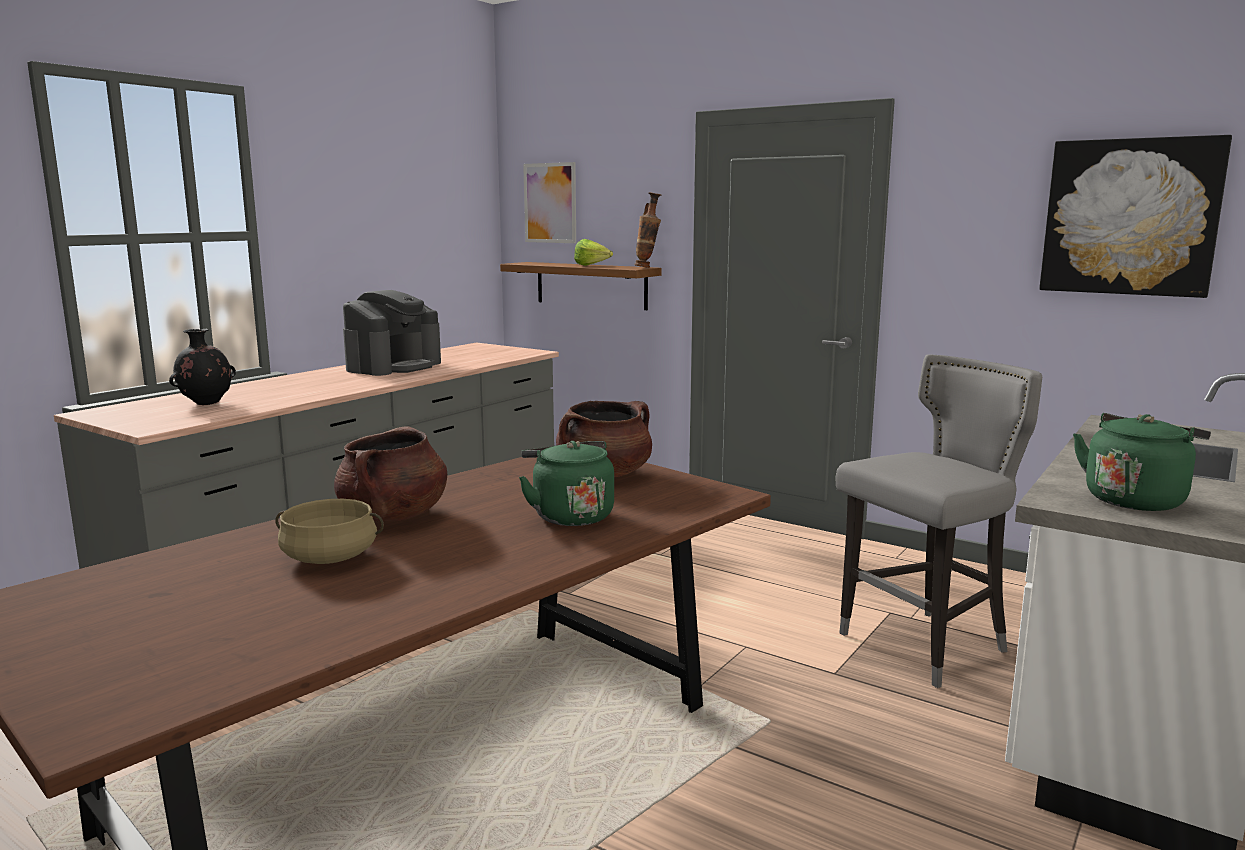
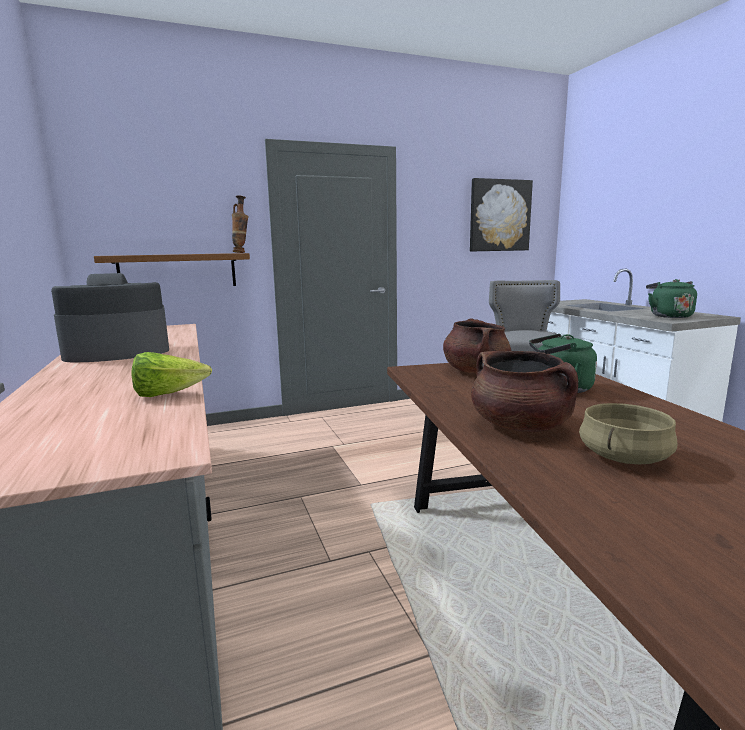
camera: 55 degrees left, 0 degrees up
(206, 403) = (89, 419): black vase -> none
(394, 366) = (117, 352): coffee machine -> coffee machine turned 90 degrees counterclockwise
(550, 203) = (123, 202): picture -> none
(592, 266) = (192, 253): lettuce -> lettuce (168, 394)

